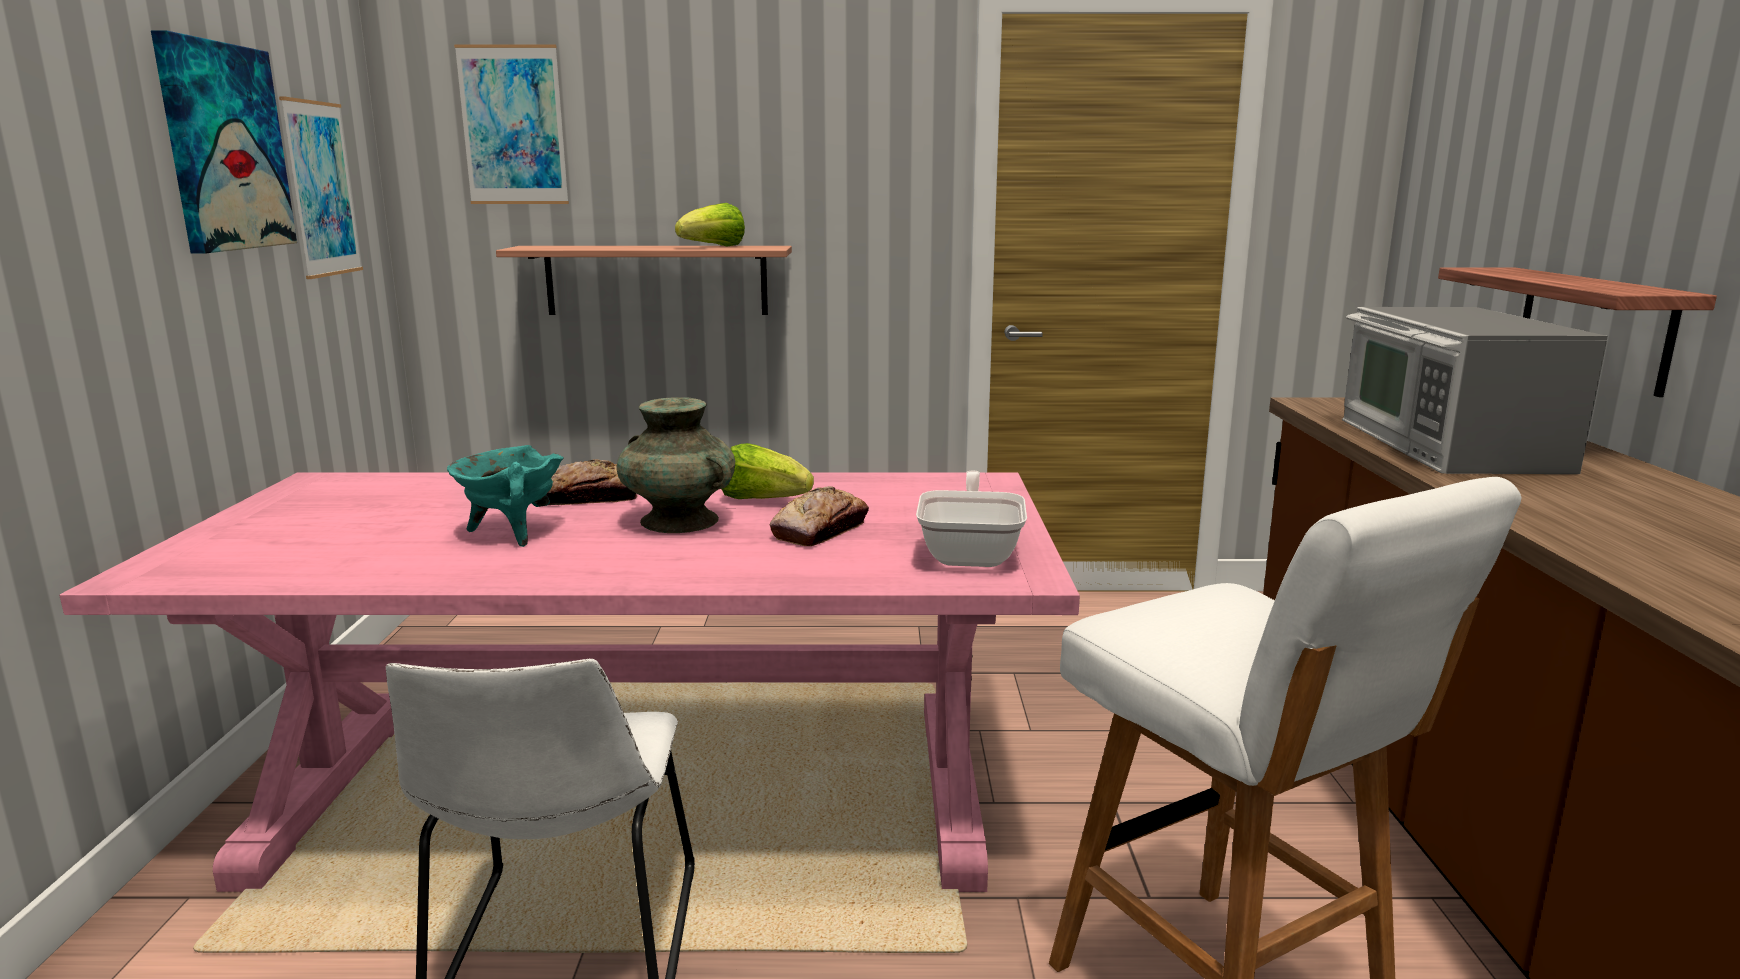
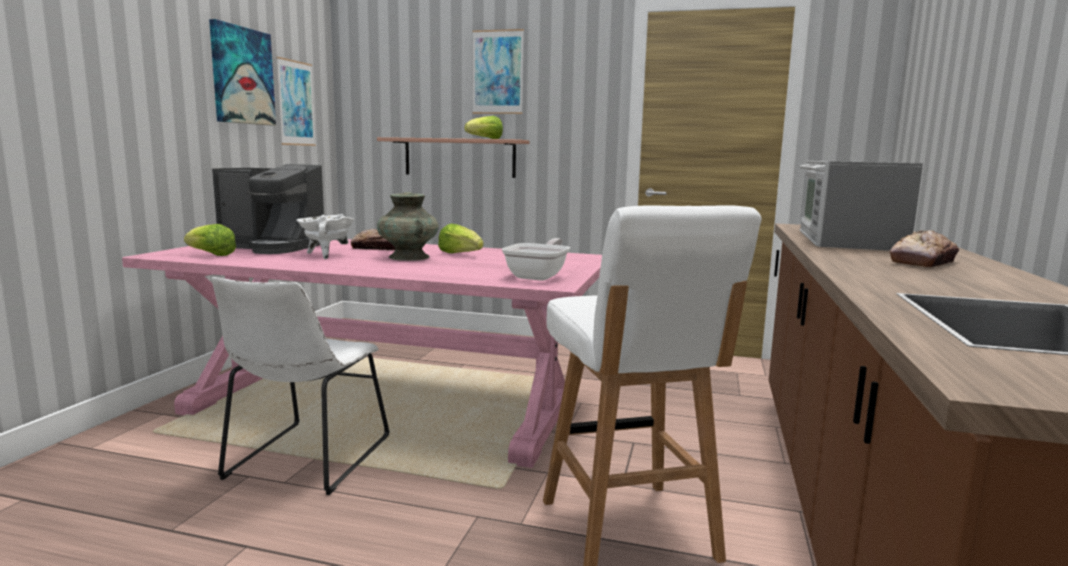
camera: 15 degrees right, 5 degrees down
(265, 562) = (211, 255): none -> lettuce
(373, 518) = (273, 247): none -> coffee machine
(511, 533) = (326, 255): turquoise cooking pot -> white cooking pot
(513, 126) = (395, 77): picture -> picture (497, 72)
(820, 530) = (473, 264): bread -> bread (923, 262)
(1592, 328) = (962, 175): shelf -> none

